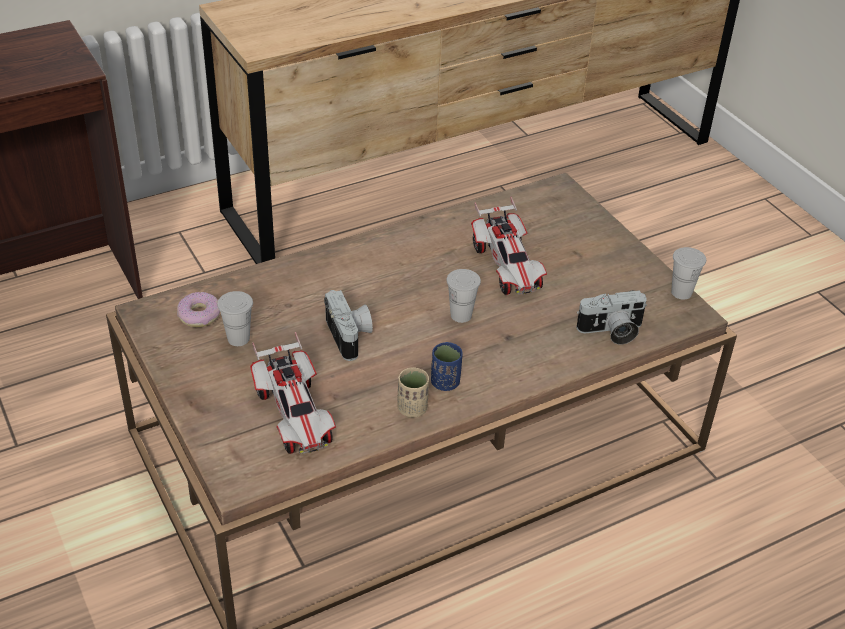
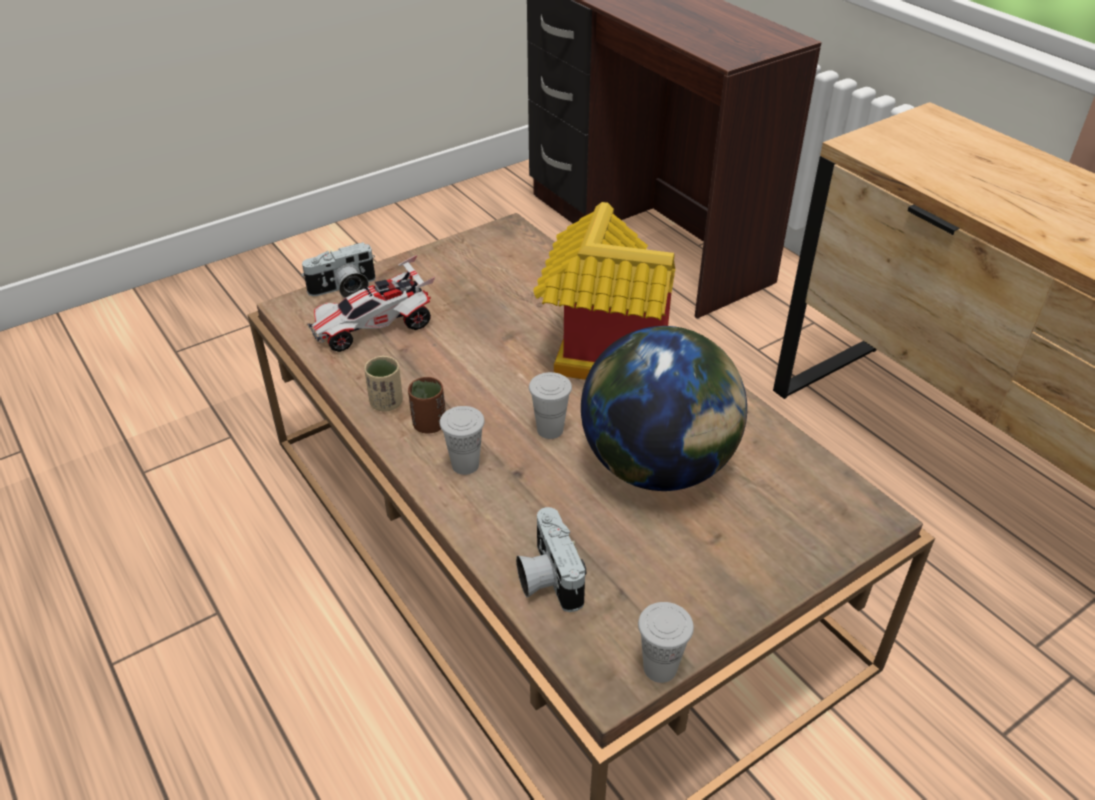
camera: 85 degrees right, 0 degrees up
(200, 315) = (511, 256): donut -> none
(238, 339) = (481, 281): white cup -> white cup (465, 465)
(351, 337) = (496, 350): camera -> camera (344, 290)
(370, 279) = (598, 354): none -> toy house
(445, 383) = (429, 425): blue cup -> brown cup
(507, 267) = (658, 466): toy car -> globe

